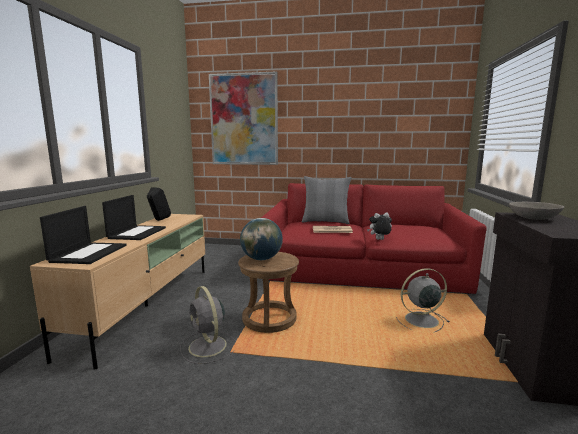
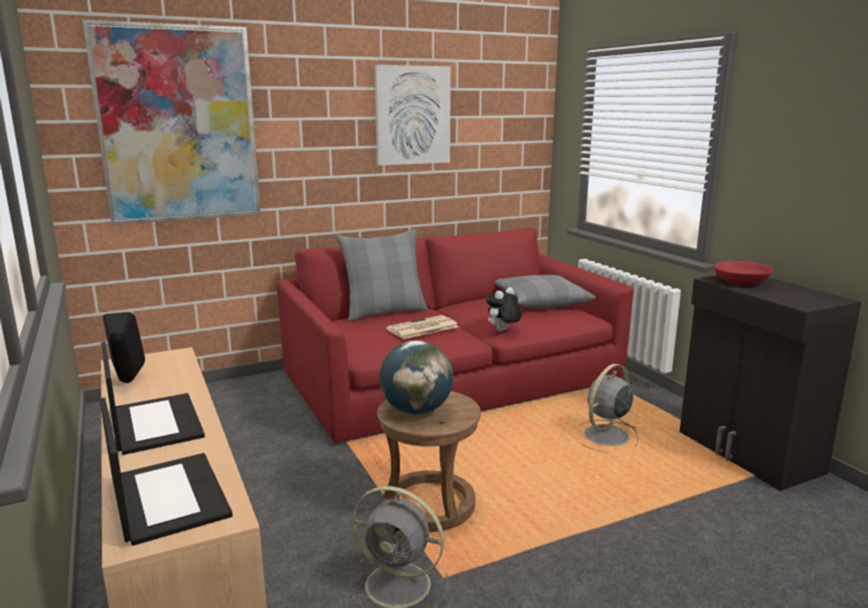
camera: 35 degrees left, 5 degrees up
(366, 114) = (412, 115): none -> picture
(427, 230) = (540, 301): none -> grey pillow
(533, 218) = (741, 282): grey bowl -> red bowl

